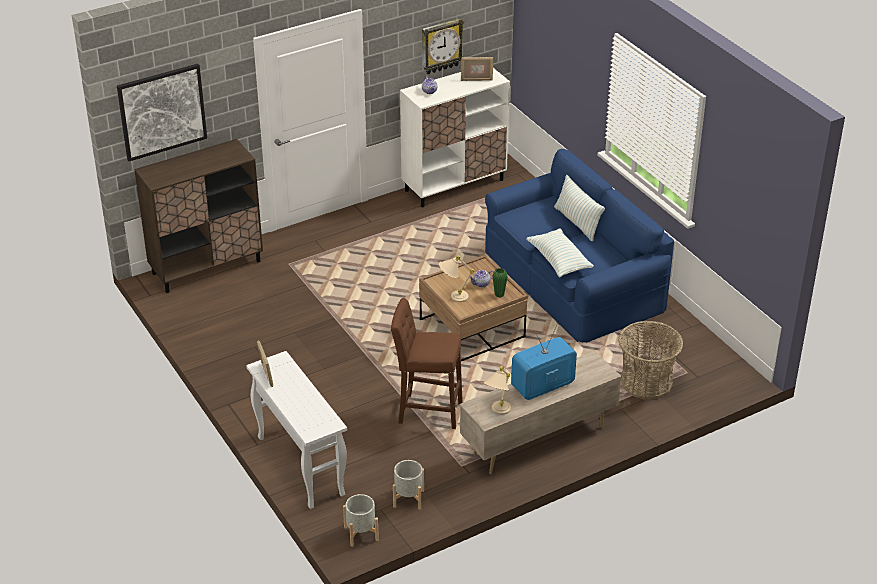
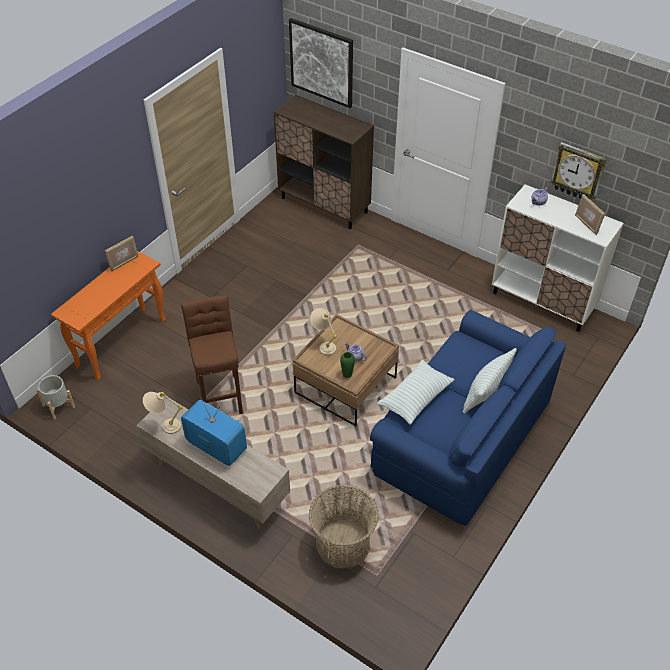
camera: 65 degrees right, 10 degrees up
(299, 465) = (122, 342): white console table -> orange console table
(409, 498) = (109, 421): grey planter -> none

